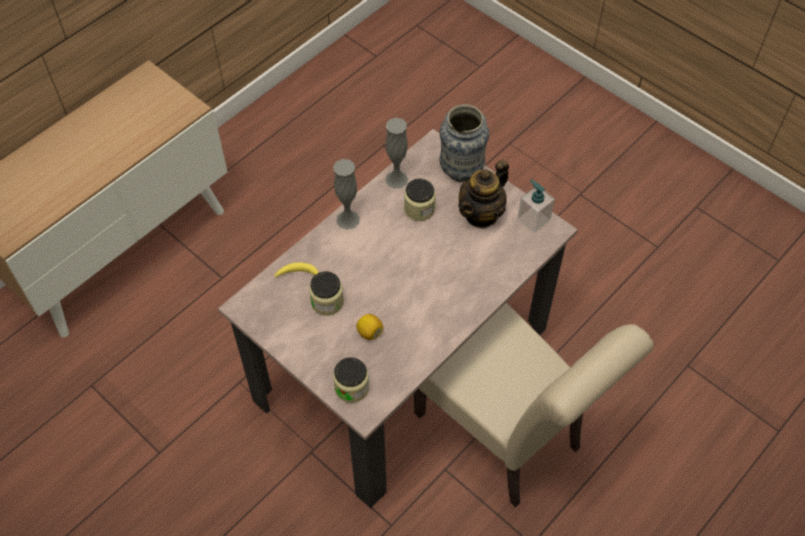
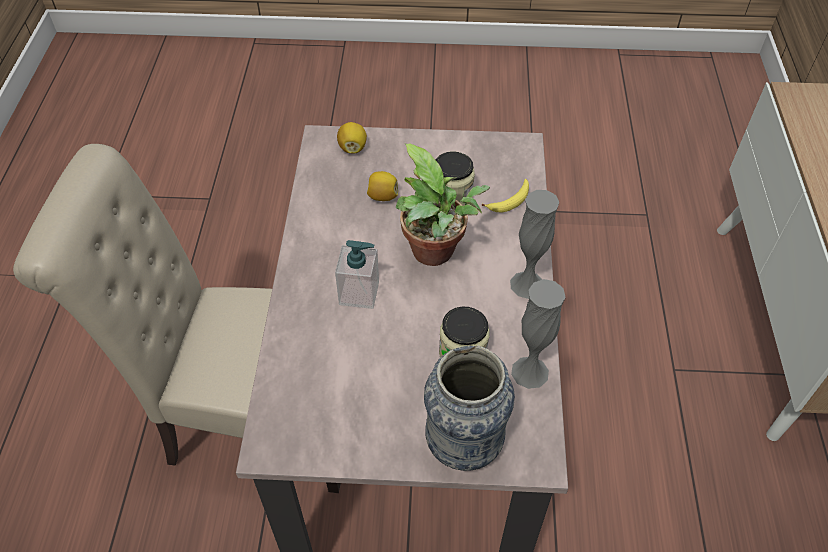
camera: 140 degrees right, 5 degrees down
(352, 388) = (352, 148): jar -> lemon
(377, 270) = (436, 254): none -> potted plant
(481, 214) = (381, 401): teapot -> none
(533, 219) = (307, 443): soap dispenser -> soap dispenser (359, 293)

